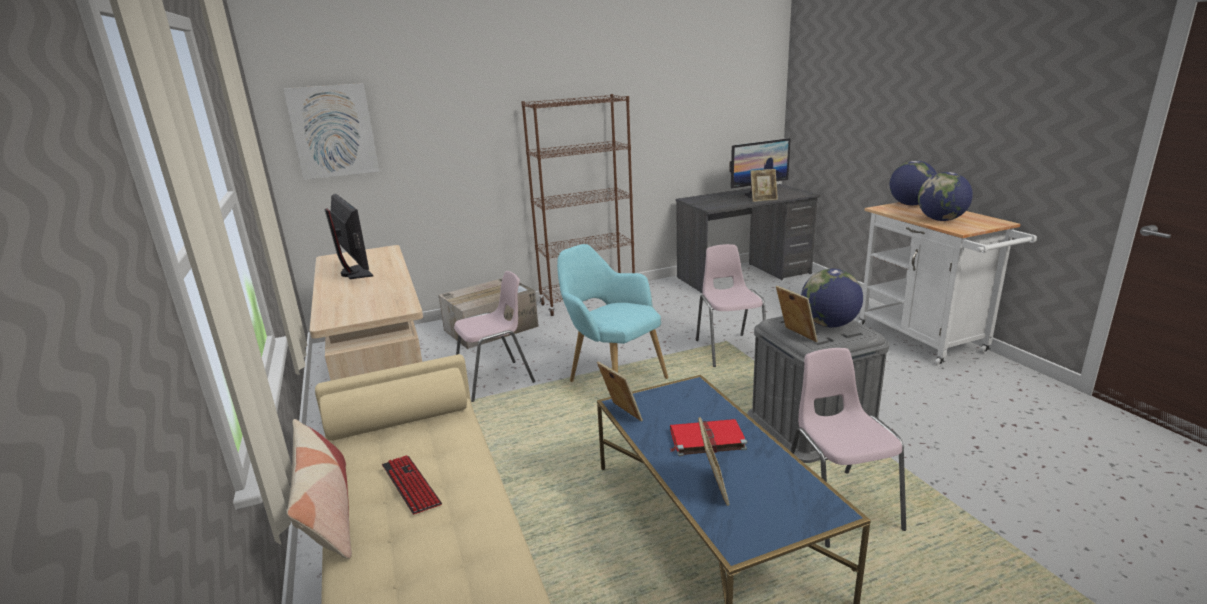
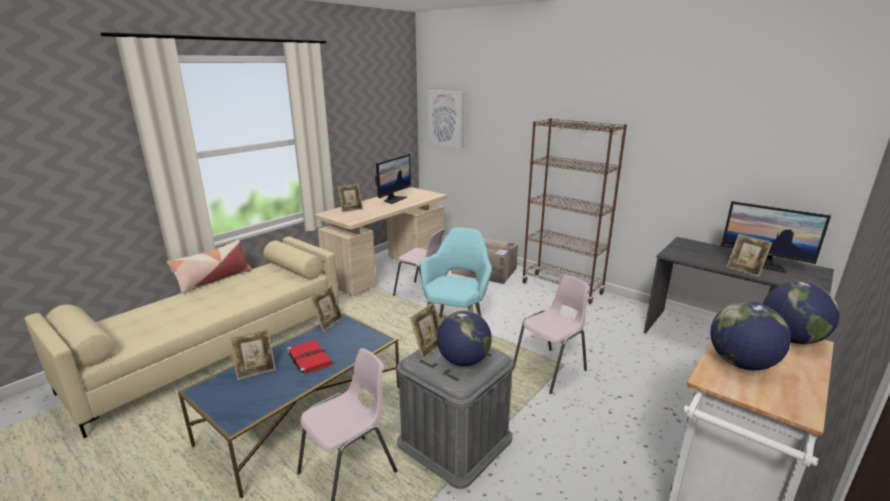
camera: 60 degrees right, 0 degrees up
(345, 303) = (351, 209): none -> picture frame
(411, 485) = (235, 288): keyboard -> none

